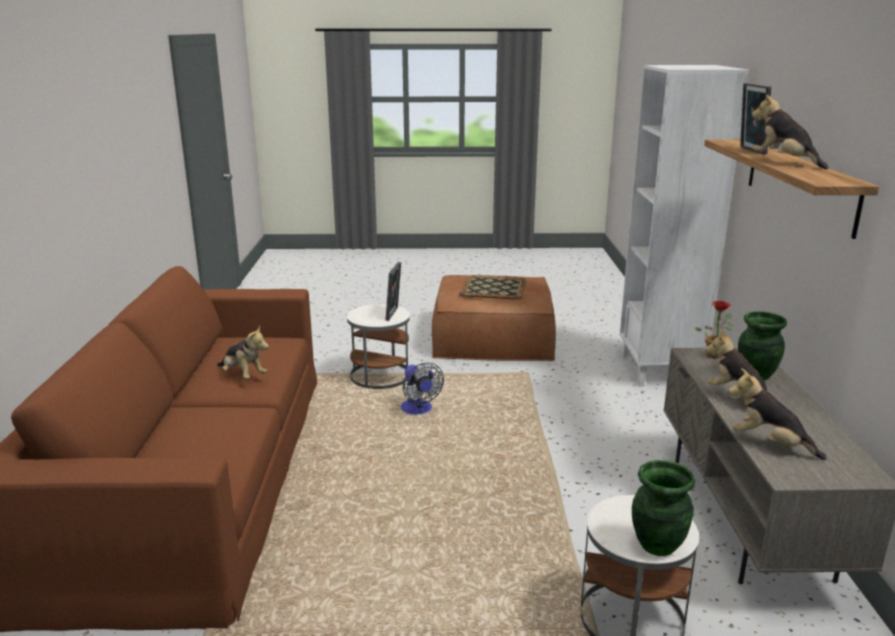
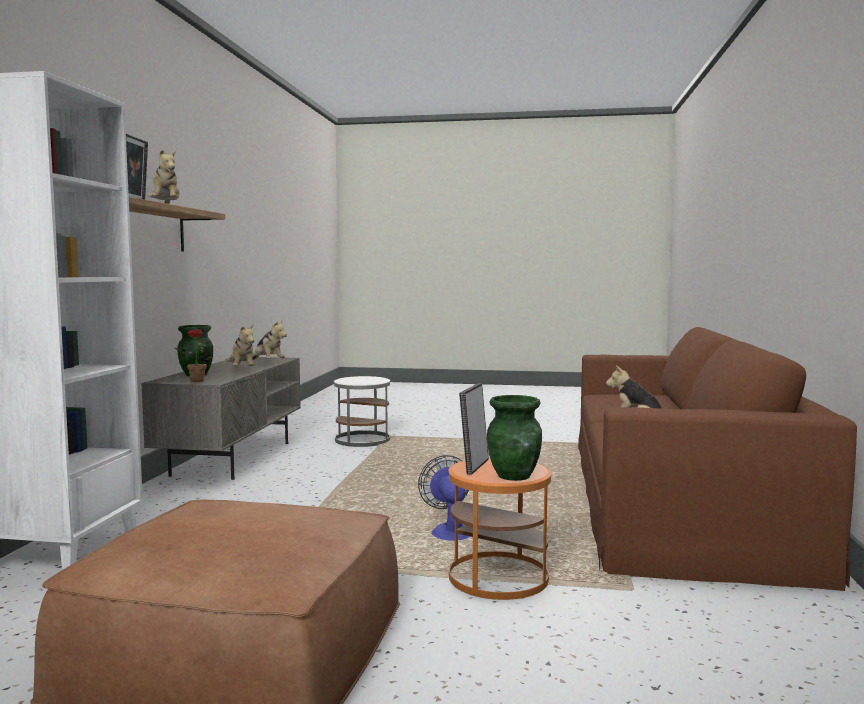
camera: 170 degrees left, 15 degrees down
(380, 376) = (498, 577): white side table -> orange side table
(494, 288) = (242, 526): tray -> none
(657, 545) = (363, 377): green vase -> green vase (514, 476)

